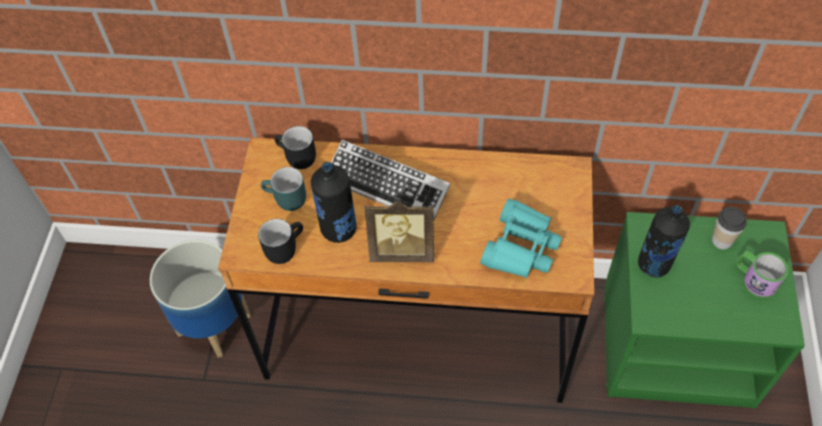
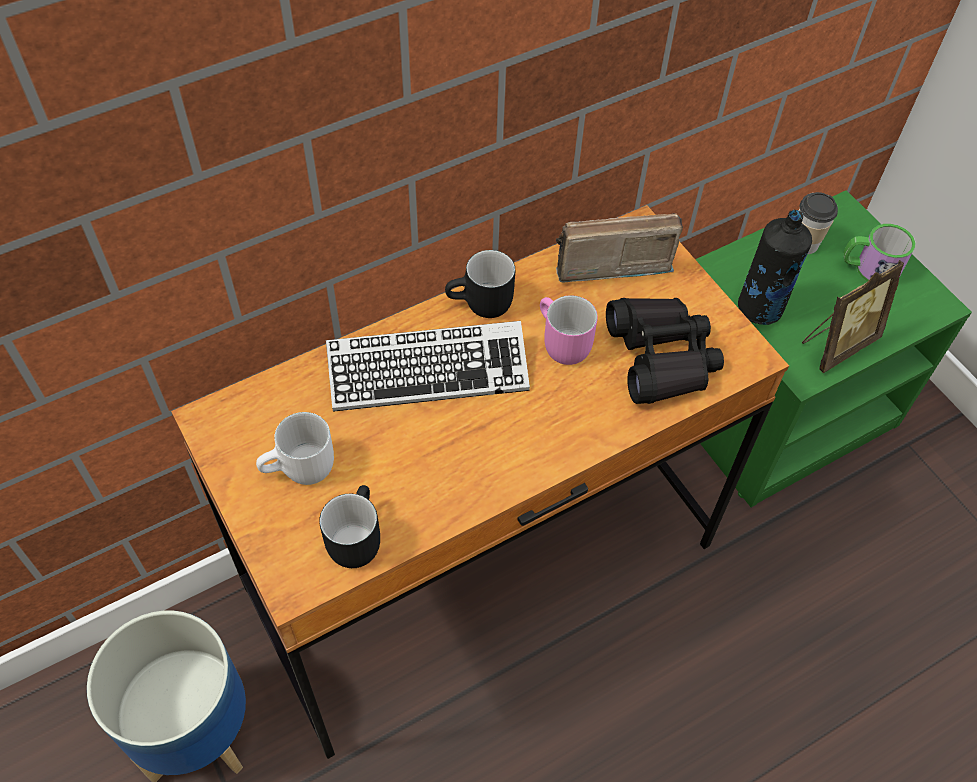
camera: 40 degrees left, 0 degrees up
(286, 201) = (301, 471): turquoise mug -> white mug
(296, 158) = (267, 404): black mug -> black mug (481, 306)
(338, 229) = (411, 467): black bottle -> none
(402, 250) = (520, 446): picture frame -> picture frame (837, 344)
(469, 209) = (559, 344): none -> pink mug
(521, 247) = (661, 357): turquoise binoculars -> black binoculars
(537, 176) = (606, 260): none -> radio

